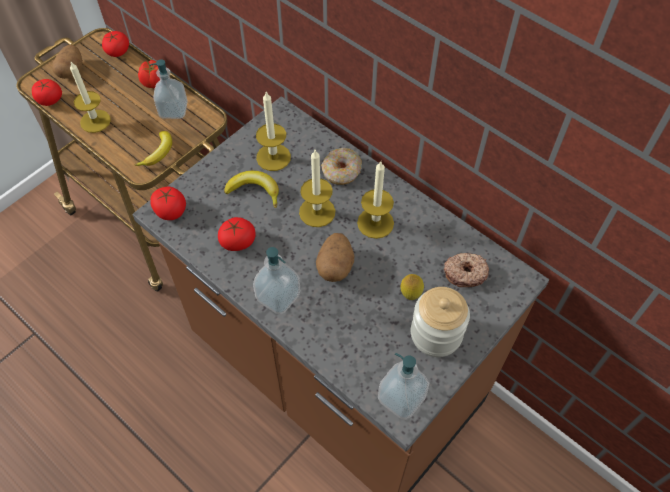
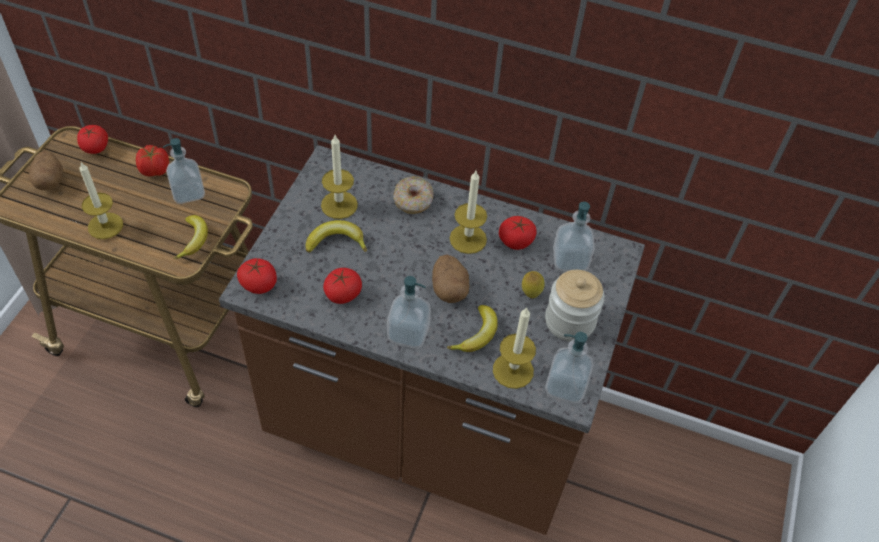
camera: 25 degrees left, 5 degrees down
(50, 99) = (40, 216): tomato -> tomato (516, 241)
(317, 212) = (407, 244): candle -> candle (513, 370)
(340, 318) = (477, 334): none -> banana
(465, 273) = (570, 260): donut -> soap dispenser

